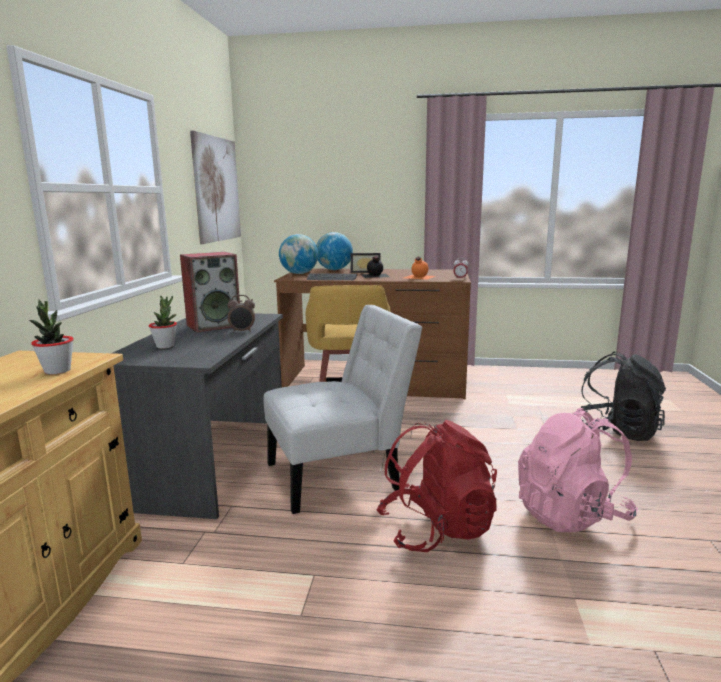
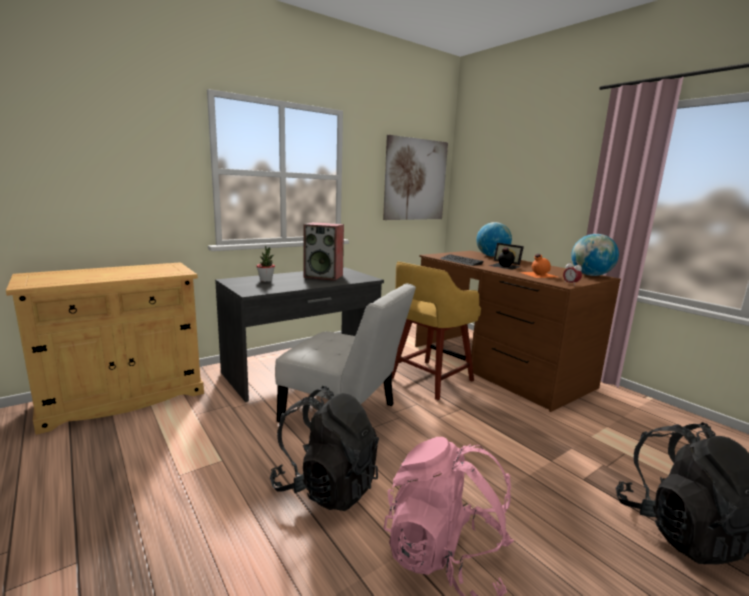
camera: 45 degrees right, 0 degrees up
(57, 371) = (152, 274): potted plant -> none
(242, 331) = (324, 283): alarm clock -> none
(299, 273) = (453, 254): globe -> globe (591, 275)
(436, 529) = (326, 486): red backpack -> black backpack

